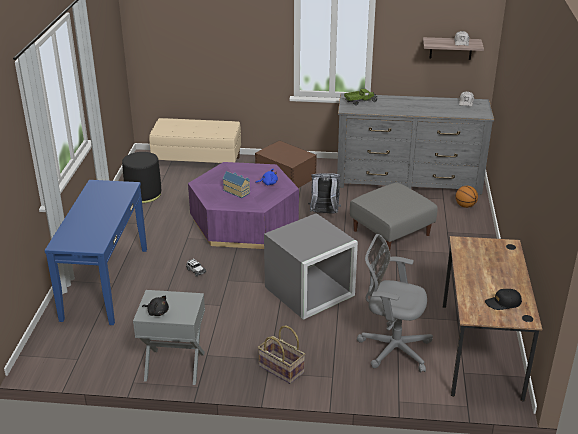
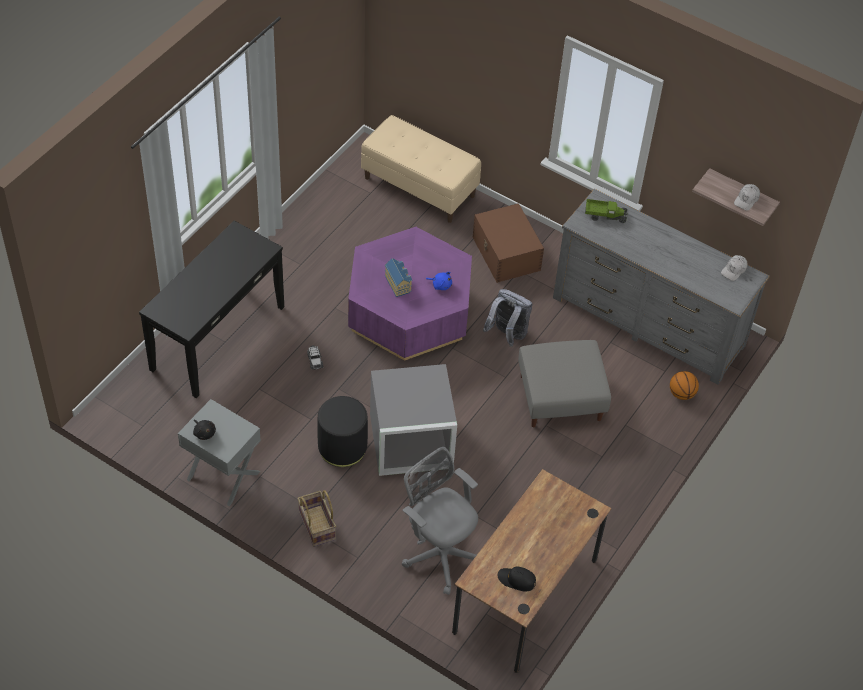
camera: 25 degrees right, 20 degrees up
(105, 283) = (217, 337): blue console table -> black console table
(143, 194) = (328, 217): black ottoman -> black ottoman (342, 447)

